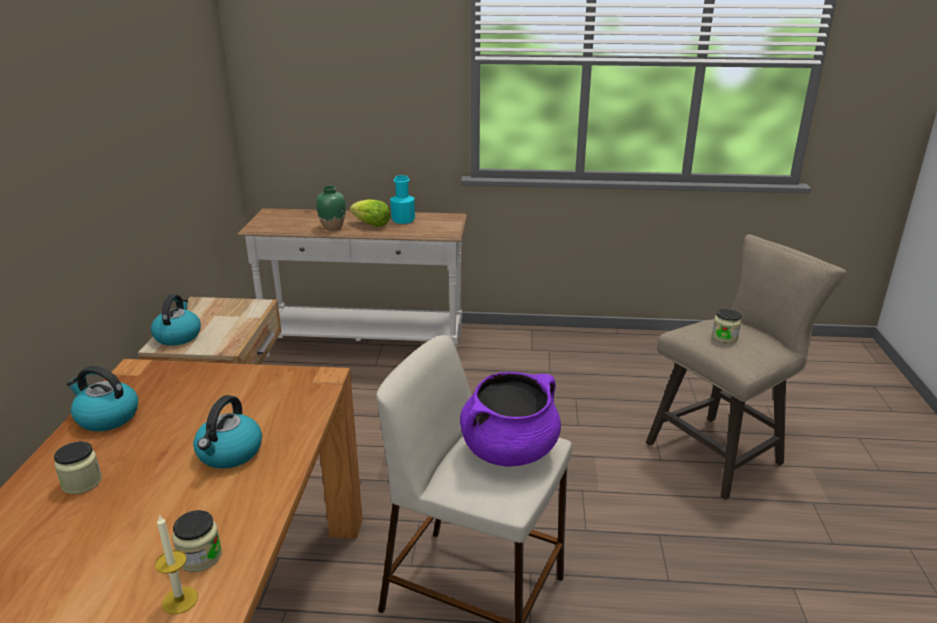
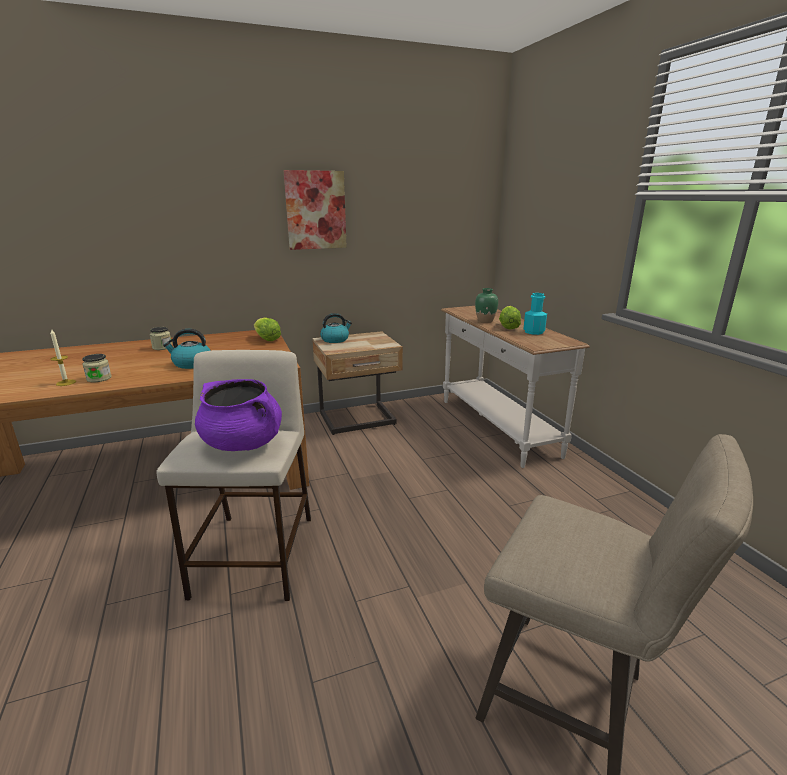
camera: 65 degrees right, 5 degrees down
(92, 139) = (315, 210): none -> picture
(106, 417) = (219, 338): kettle -> none
(184, 375) = (267, 339): none -> lettuce
(724, 337) = (565, 531): jar -> none

